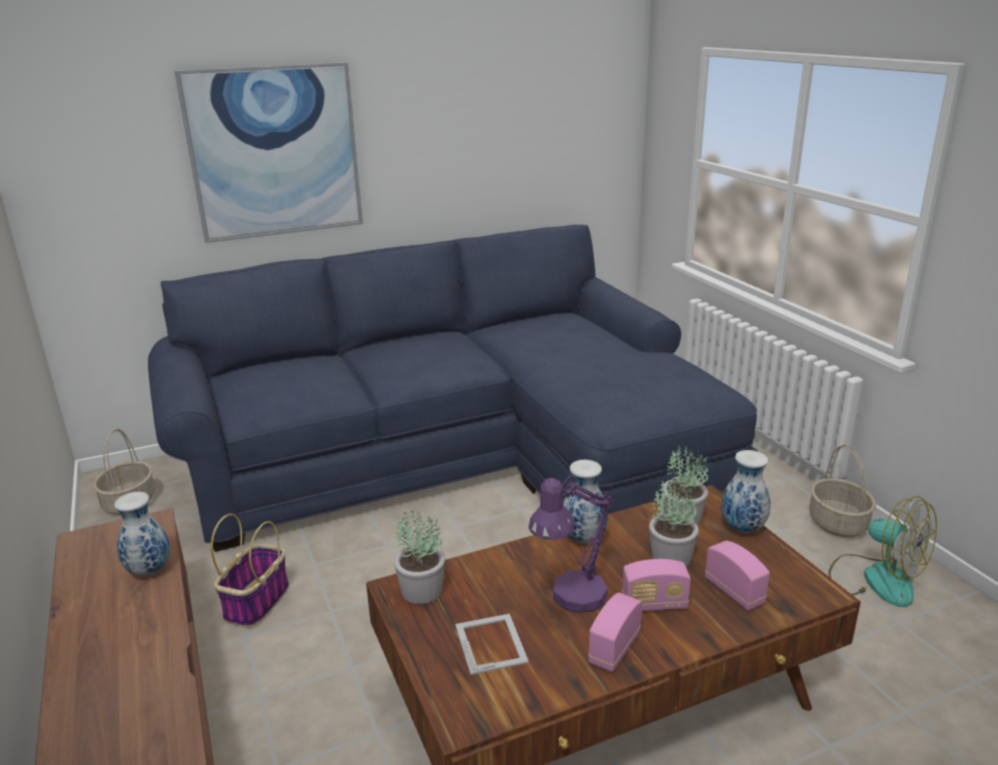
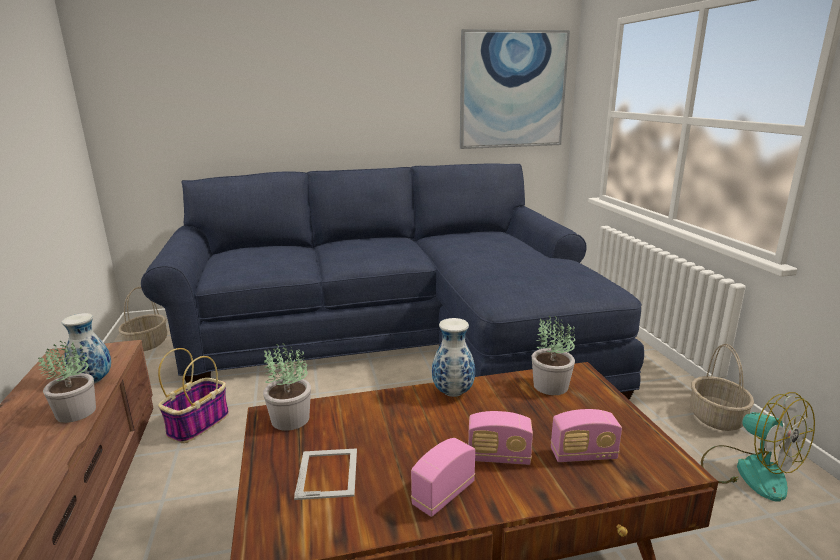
camera: 10 degrees right, 5 degrees down
(275, 152) = (278, 92): picture -> picture (512, 90)
(571, 600) = (420, 444): purple table lamp -> none
(671, 556) = (530, 417): potted plant -> potted plant (77, 412)
(734, 591) = (583, 455): radio -> radio turned 105 degrees clockwise
(741, 528) = (606, 400): vase -> none

